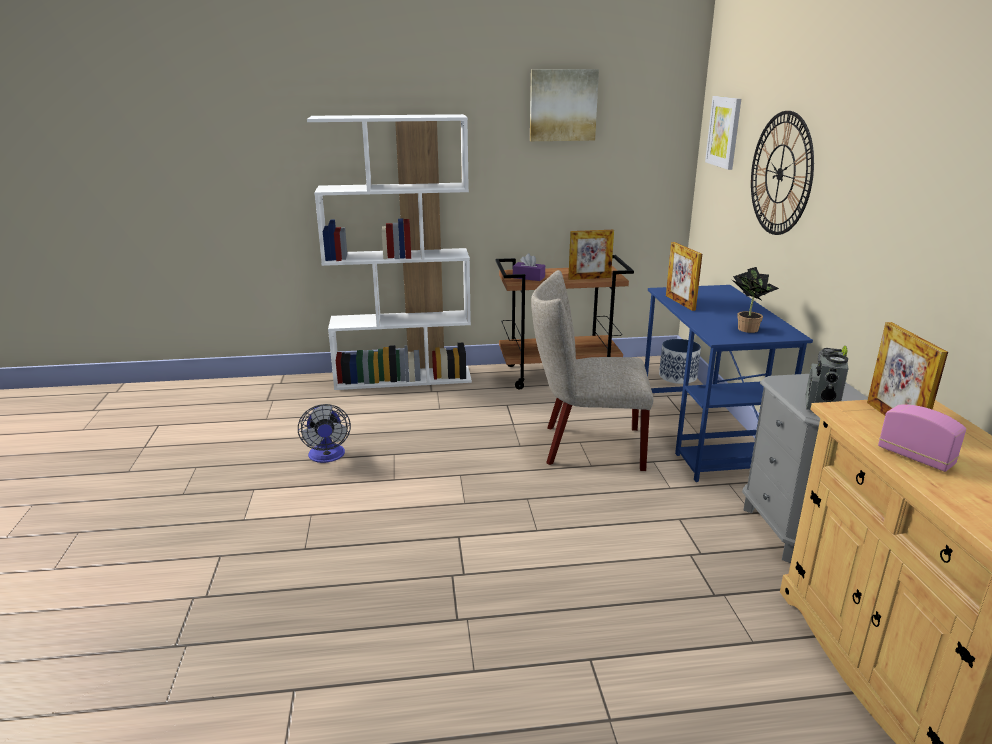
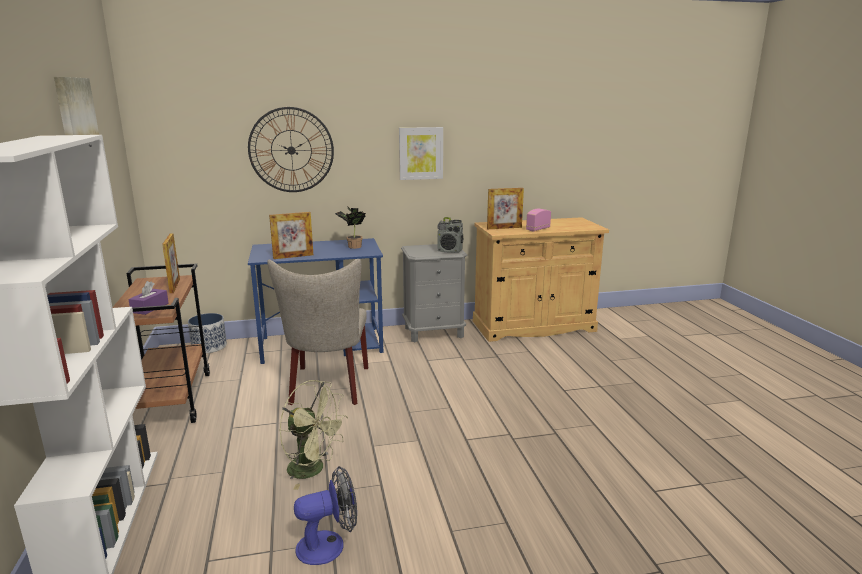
camera: 95 degrees left, 5 degrees down
(428, 445) = (313, 470): none -> green fan
(724, 132) = (183, 132): picture -> picture (420, 153)

